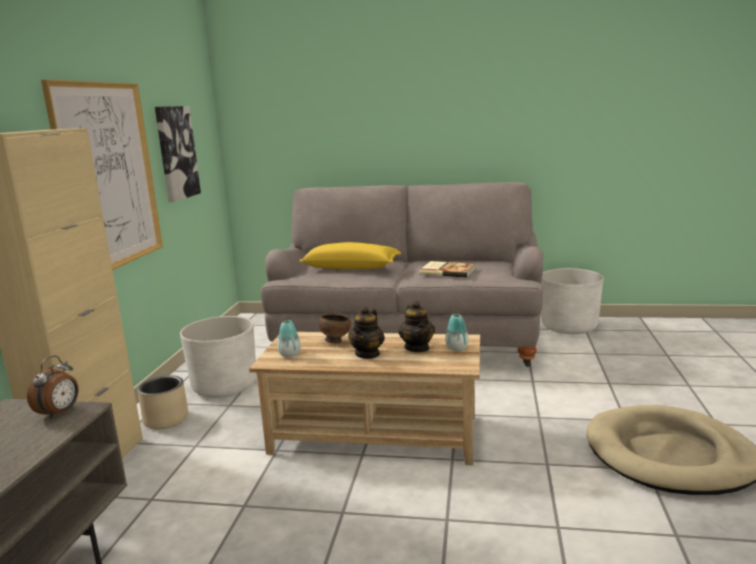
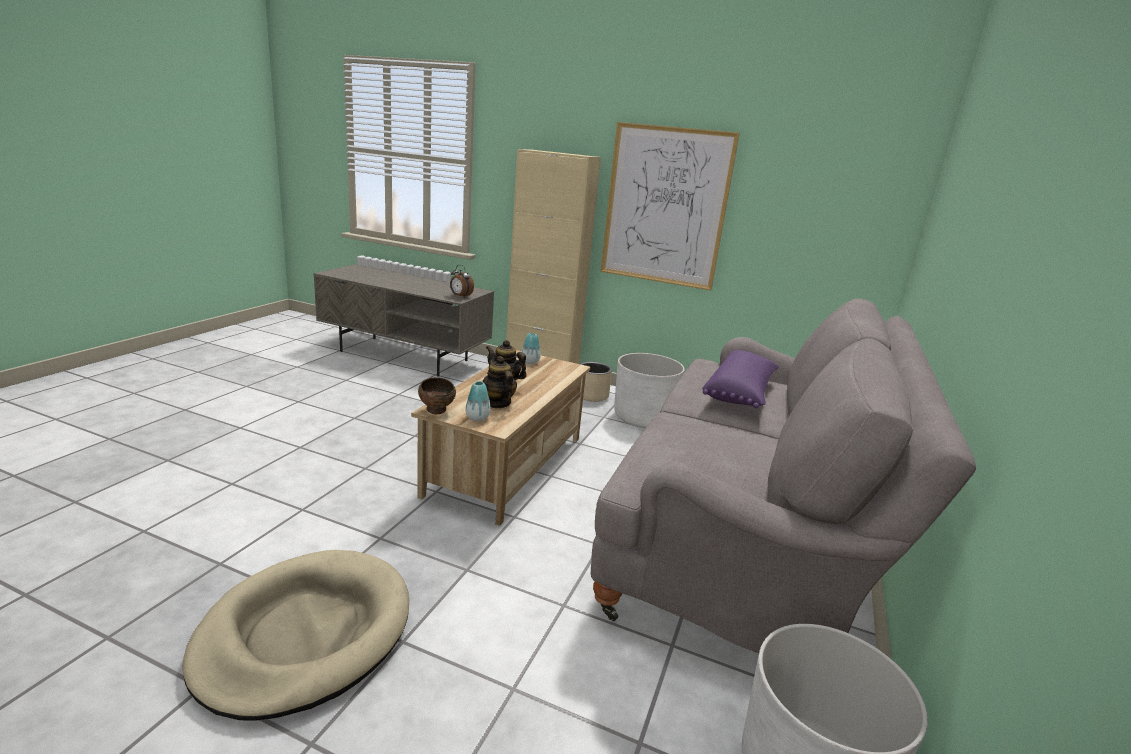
camera: 100 degrees right, 5 degrees up
(176, 153) = (791, 213): picture -> none
(335, 341) = (544, 379): brown bowl -> brown bowl (437, 411)
(351, 268) = (740, 393): yellow pillow -> purple pillow
(417, 347) = (497, 403): teapot -> teapot turned 60 degrees clockwise
(447, 271) = (693, 437): book -> none

